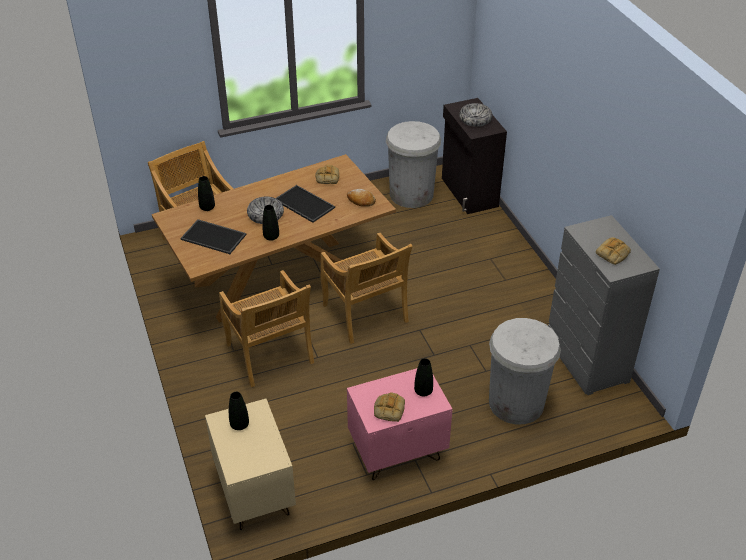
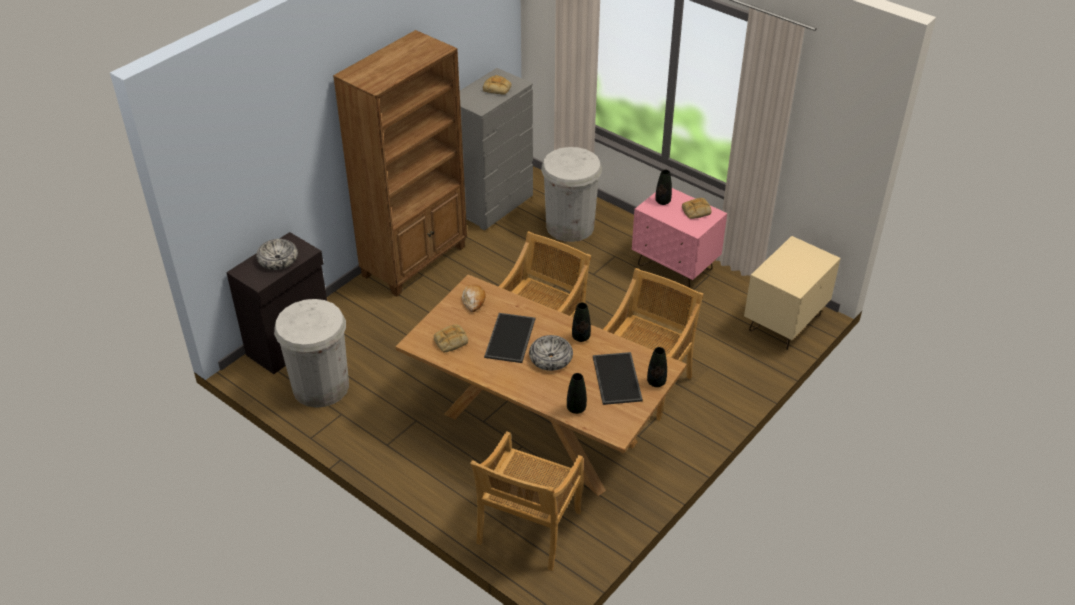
camera: 120 degrees left, 0 degrees up
(239, 425) = (788, 276): black vase -> black vase (656, 382)
(528, 281) = (415, 261): none -> brown bookcase

